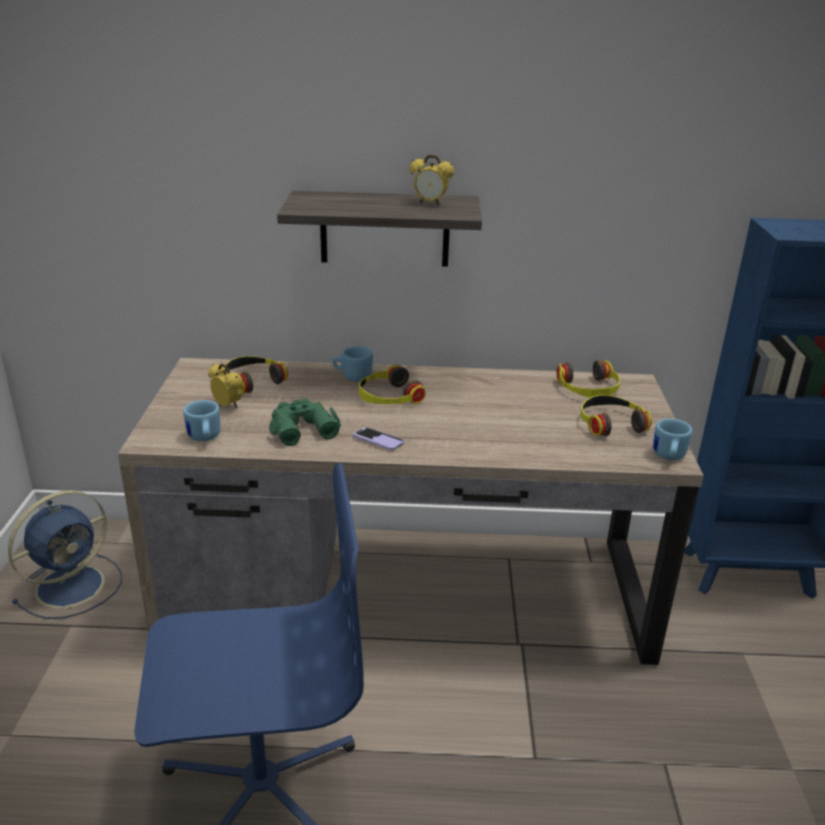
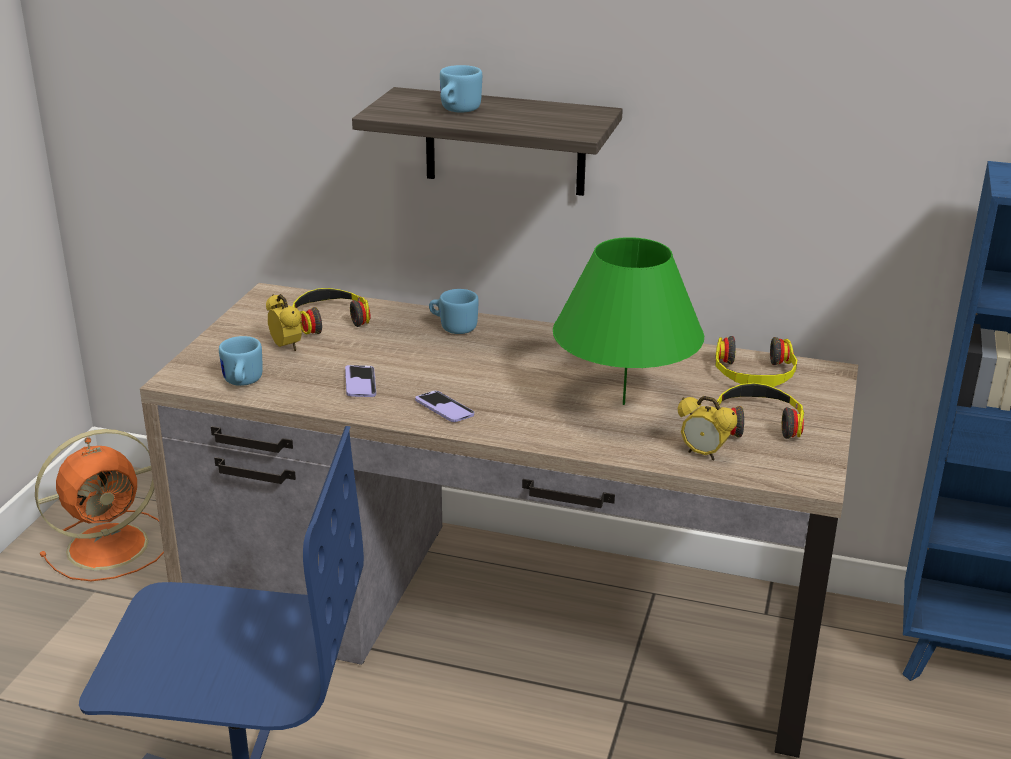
camera: 15 degrees right, 0 degrees up
(73, 585) = (111, 545): blue fan -> orange fan
(302, 428) = (360, 383): green binoculars -> phone
(388, 397) = (485, 357): headphones -> none
(430, 203) = (550, 114): alarm clock -> alarm clock (703, 454)
(510, 421) = (623, 404): none -> green table lamp
(668, 457) = (808, 474): blue mug -> blue mug (457, 111)

